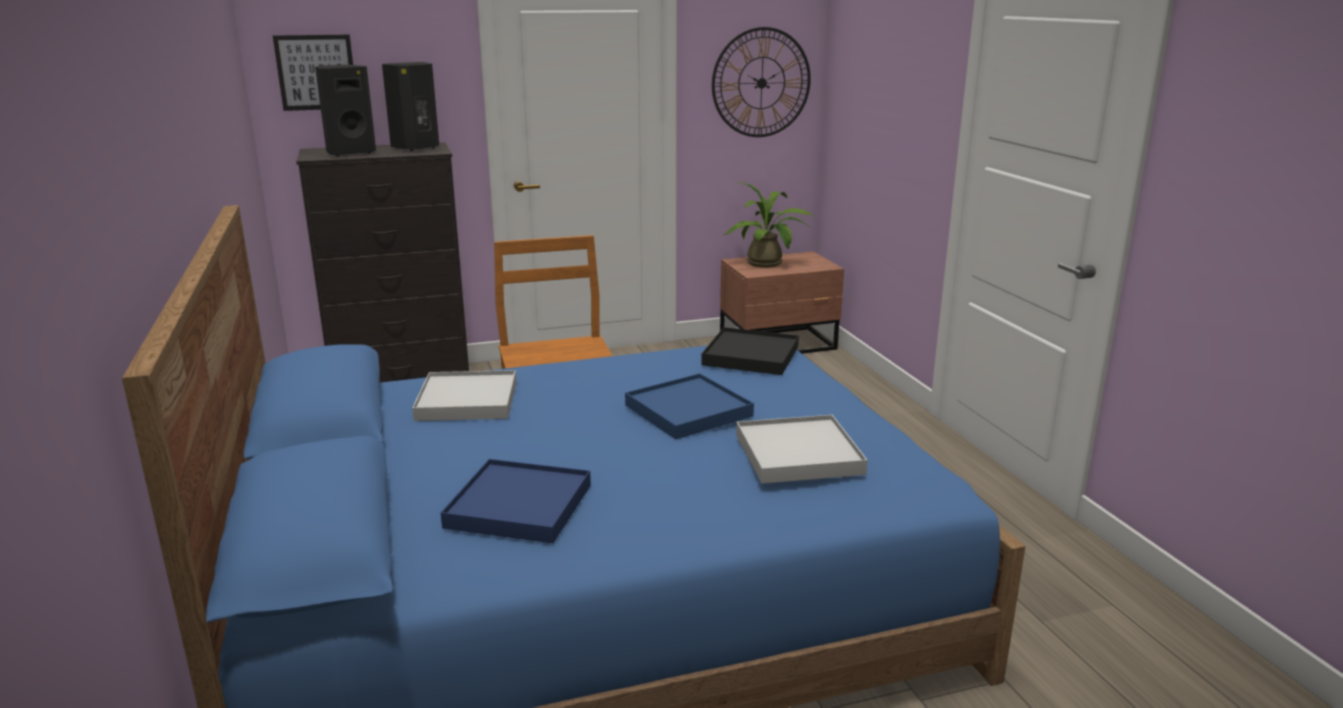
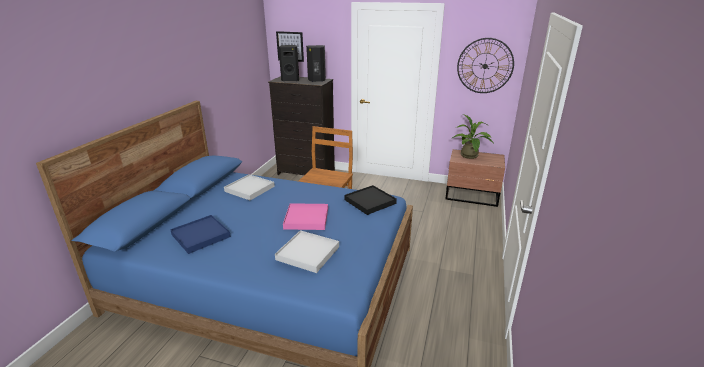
camera: 35 degrees right, 5 degrees up
(688, 411) = (306, 218): blue tray -> pink tray

